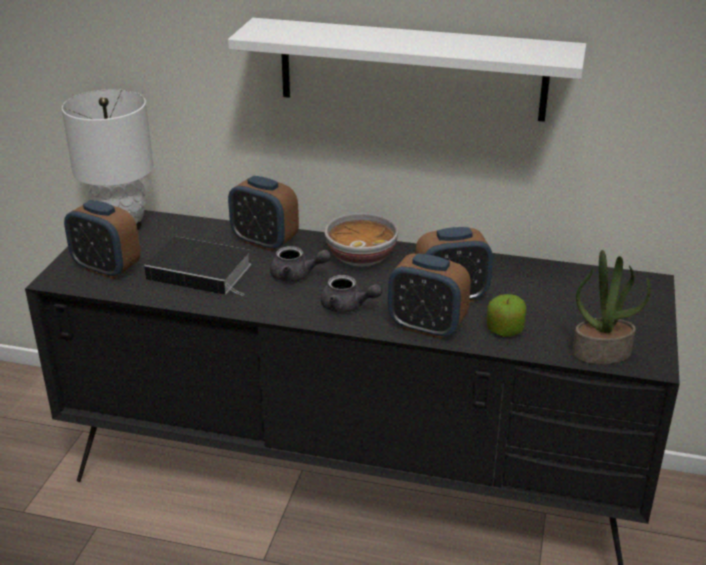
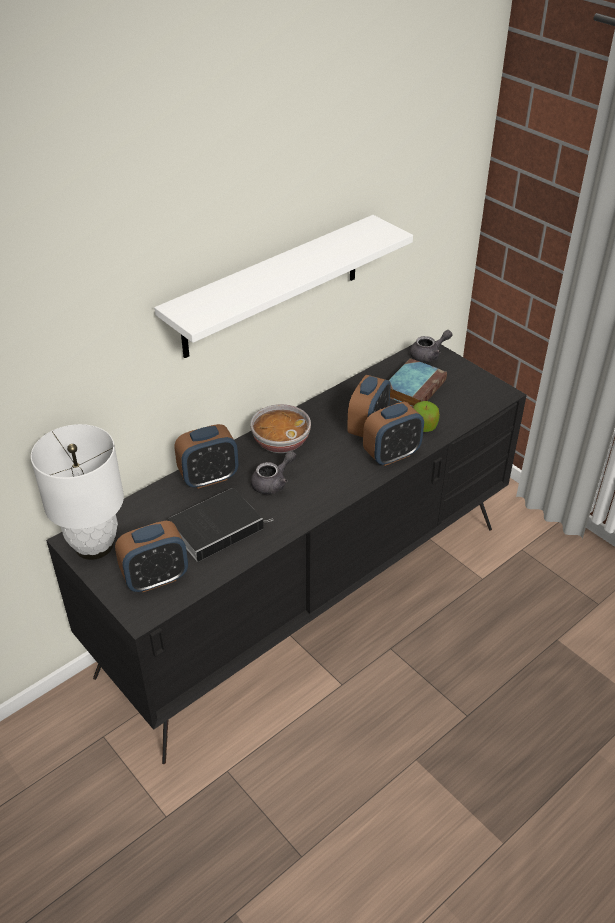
camera: 55 degrees left, 10 degrees up
(347, 307) = (336, 477): grey teapot -> grey teapot (429, 355)
(565, 299) = (414, 387): none -> book
(602, 352) = (477, 403): potted plant -> none

